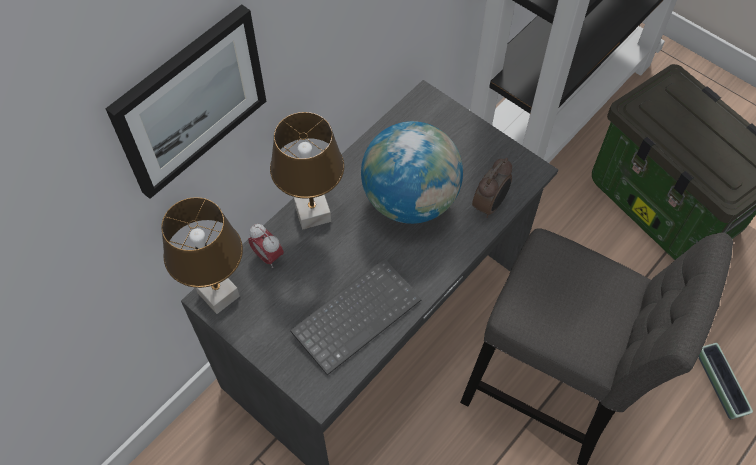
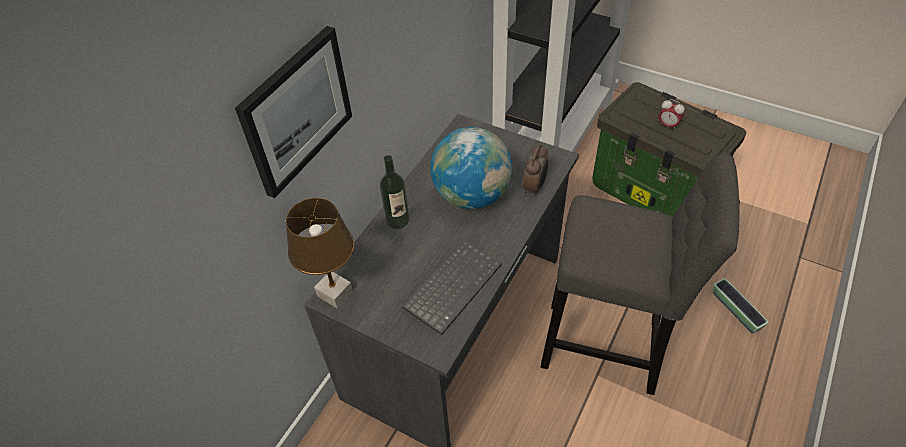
camera: 10 degrees left, 10 degrees down
(268, 256) = (368, 257): alarm clock -> alarm clock (668, 125)
(313, 214) = (397, 220): brown table lamp -> bottle

